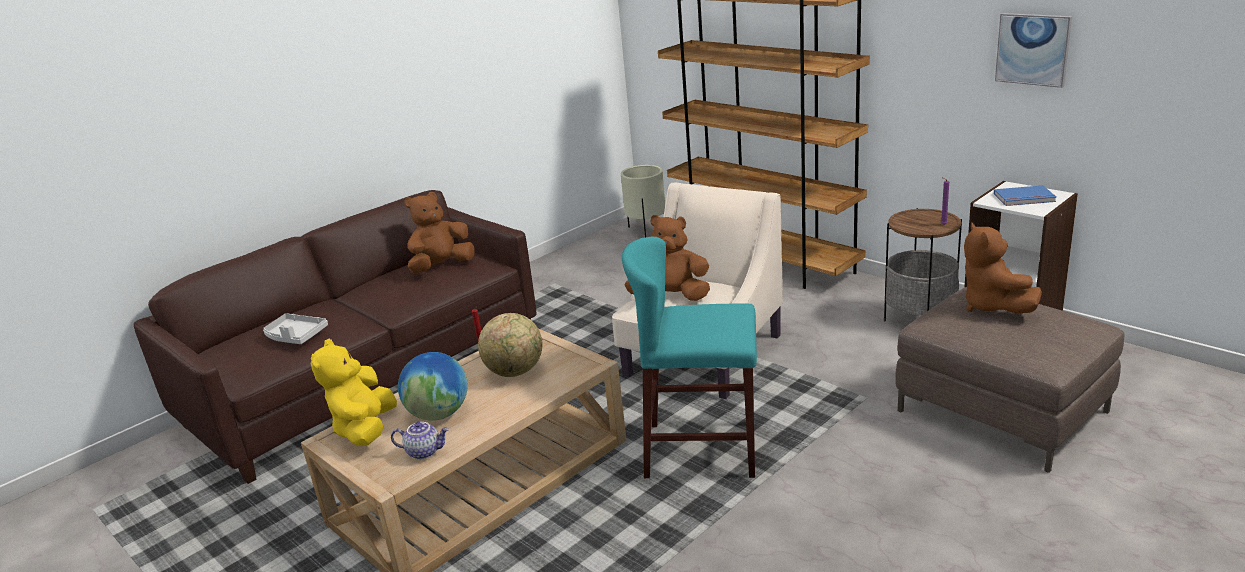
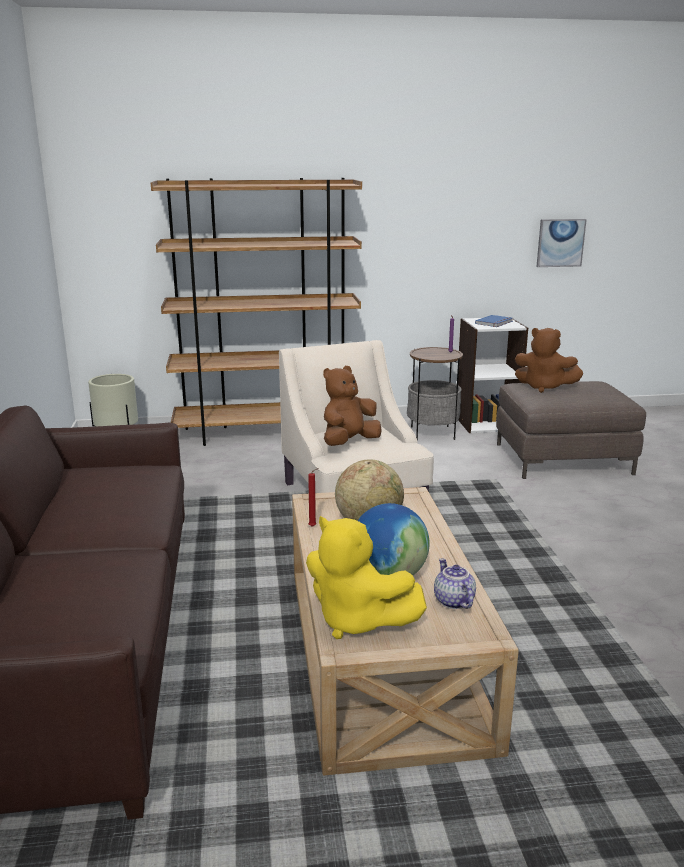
camera: 55 degrees left, 5 degrees down
(295, 336) = (90, 591): grey tray -> none
(424, 451) = (452, 601): teapot -> teapot turned 60 degrees counterclockwise
(441, 267) = (108, 482): brown plush toy -> none
(701, 450) = (478, 547): turquoise stool -> none
(1033, 49) = (475, 221): picture -> picture (560, 243)

